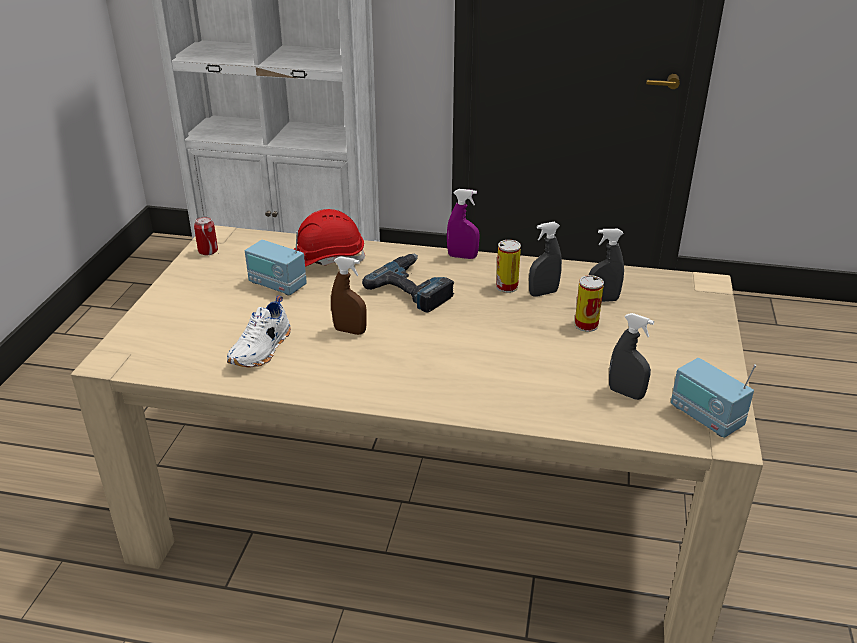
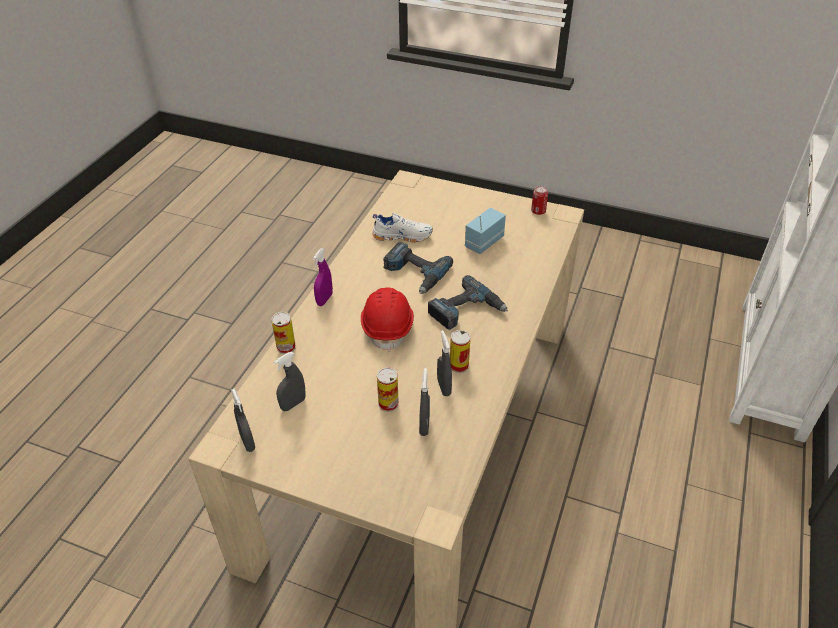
camera: 100 degrees right, 10 degrees up
(262, 350) = (402, 235): white shoe -> white shoe turned 150 degrees clockwise
(326, 260) = (519, 267): red hard hat -> red hard hat (388, 326)
(350, 331) = (414, 273): brown spray bottle -> power drill
(462, 257) = (515, 346): purple spray bottle -> purple spray bottle (324, 299)
(532, 419) = (286, 347): none -> can
(705, 417) = (247, 442): radio -> grey spray bottle

